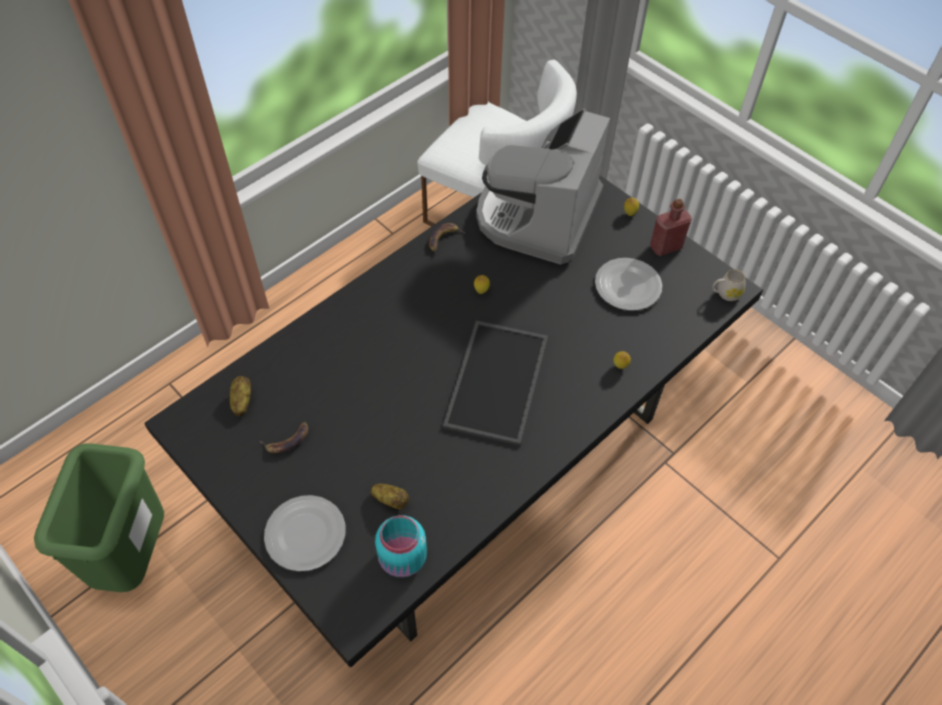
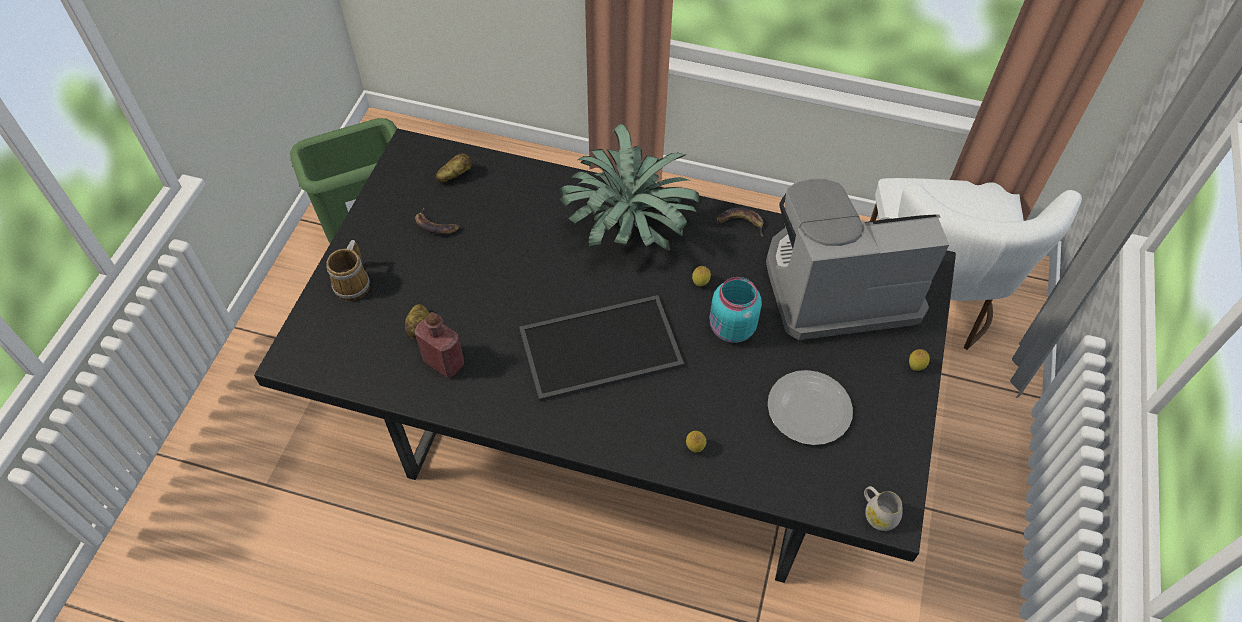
camera: 60 degrees right, 0 degrees up
(304, 533) = (354, 284): plate -> mug
(395, 307) = (629, 227): none -> potted plant
(403, 560) = (366, 366): turquoise jar -> turquoise jar (731, 329)
(665, 247) = (896, 423): red bottle -> red bottle (444, 362)

